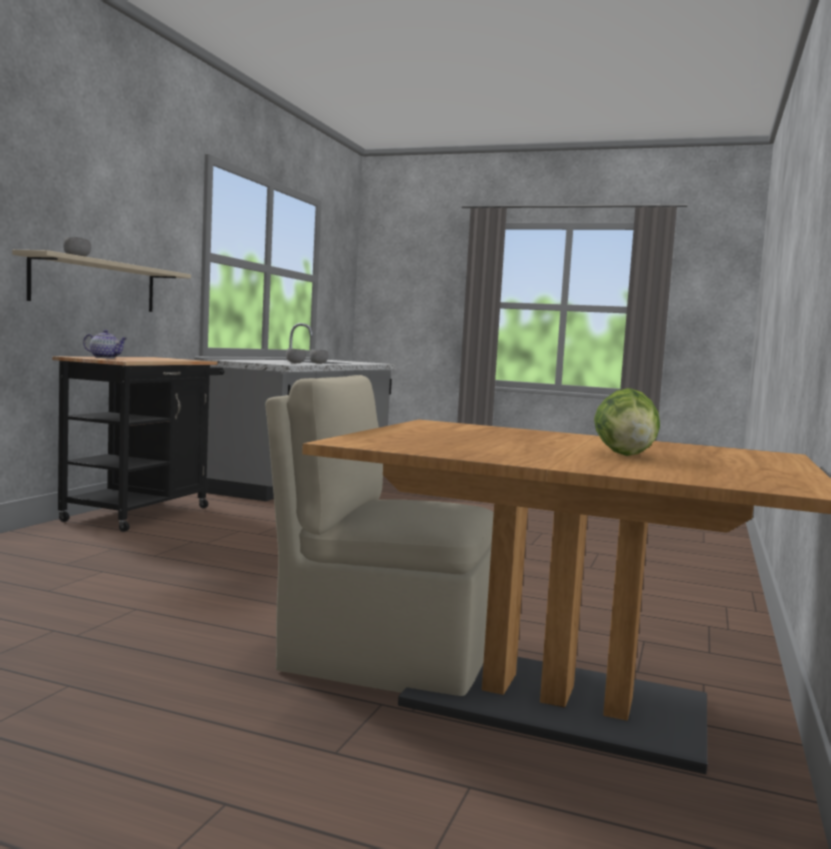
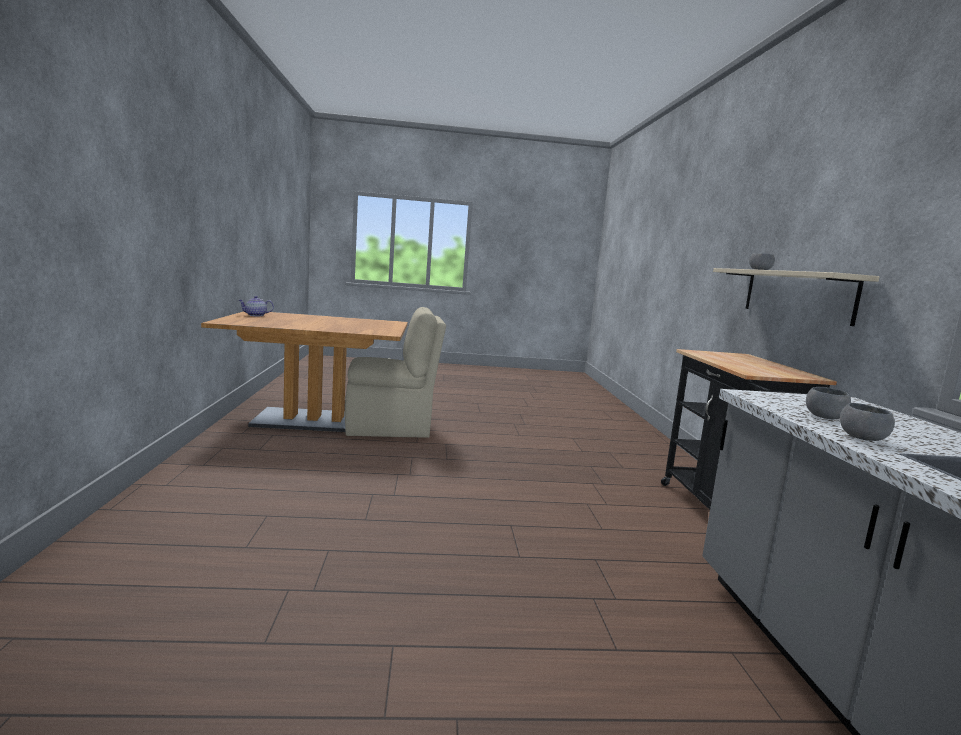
camera: 155 degrees right, 5 degrees up
(105, 358) = (735, 356): teapot -> teapot (255, 315)
(625, 455) = (298, 319): lettuce -> none

